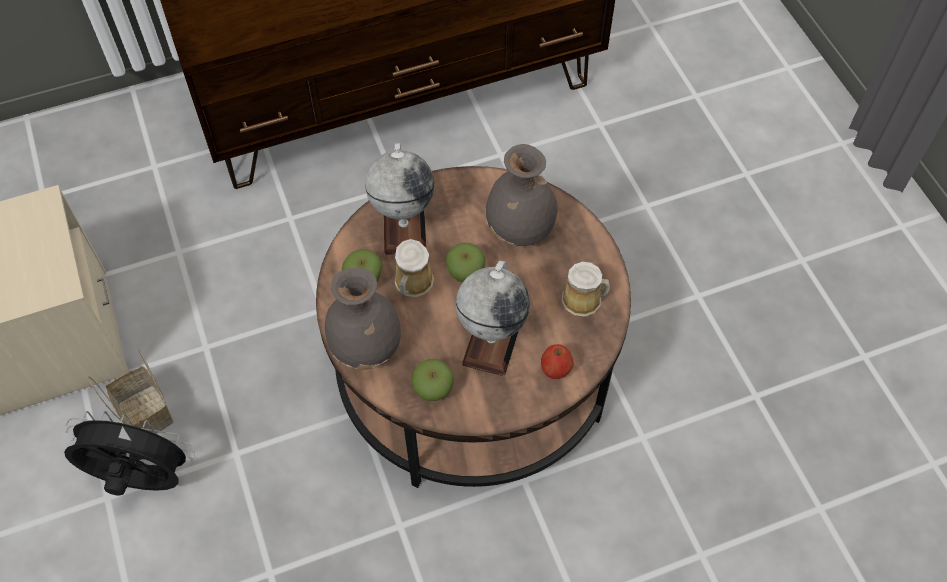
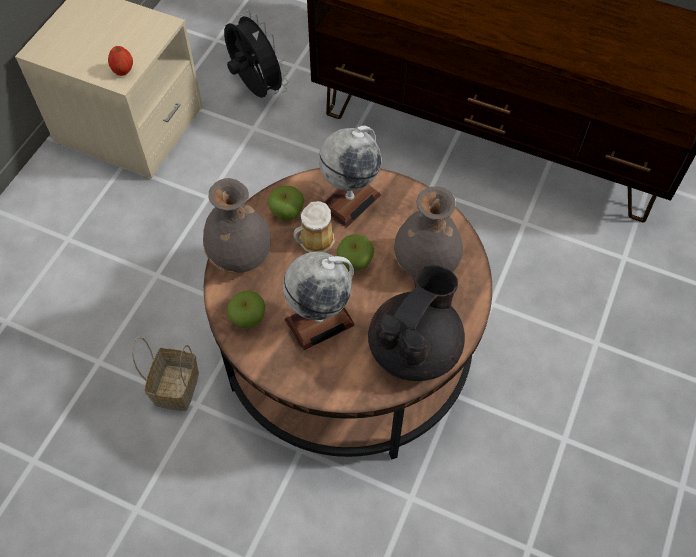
camera: 45 degrees right, 0 degrees up
(142, 480) = (94, 245): black fan -> black fan (256, 89)
(144, 412) = (136, 207): basket -> basket (176, 386)
(555, 370) = (340, 377): apple -> apple (123, 71)
(584, 300) = (415, 348): mug -> black teapot

